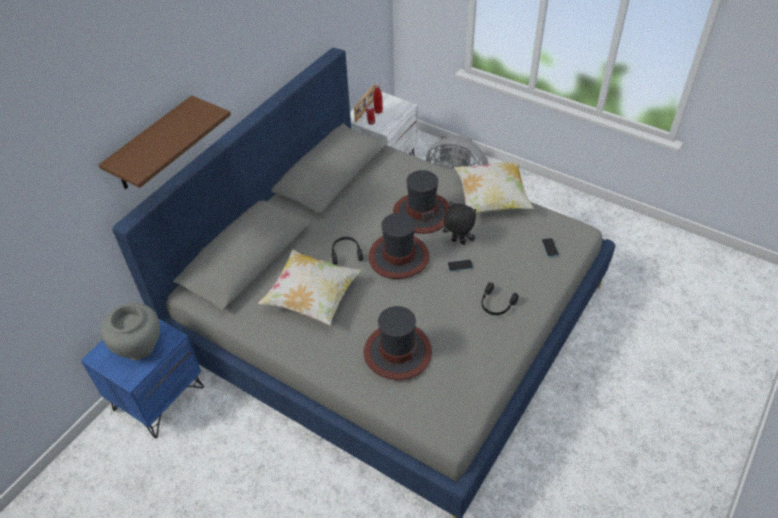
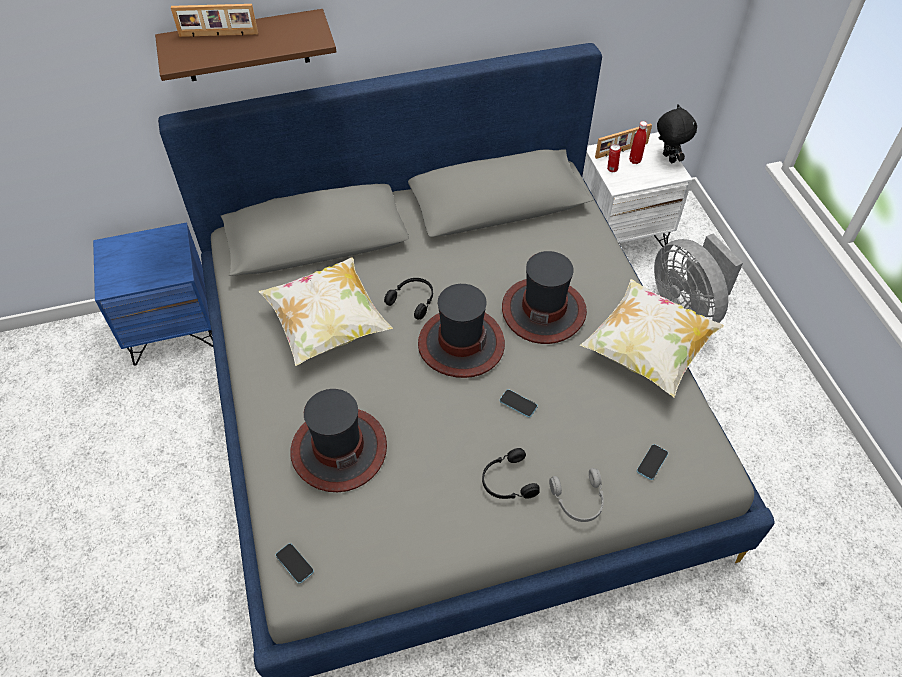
camera: 40 degrees right, 5 degrees up
(140, 348) = (144, 264): grey vase -> none
(145, 142) = (218, 35): none -> picture frame
(439, 422) = (294, 563): none -> phone
(457, 242) = (547, 374): black plush toy -> black plush toy (667, 158)
(537, 288) = (579, 500): none -> grey headphones

